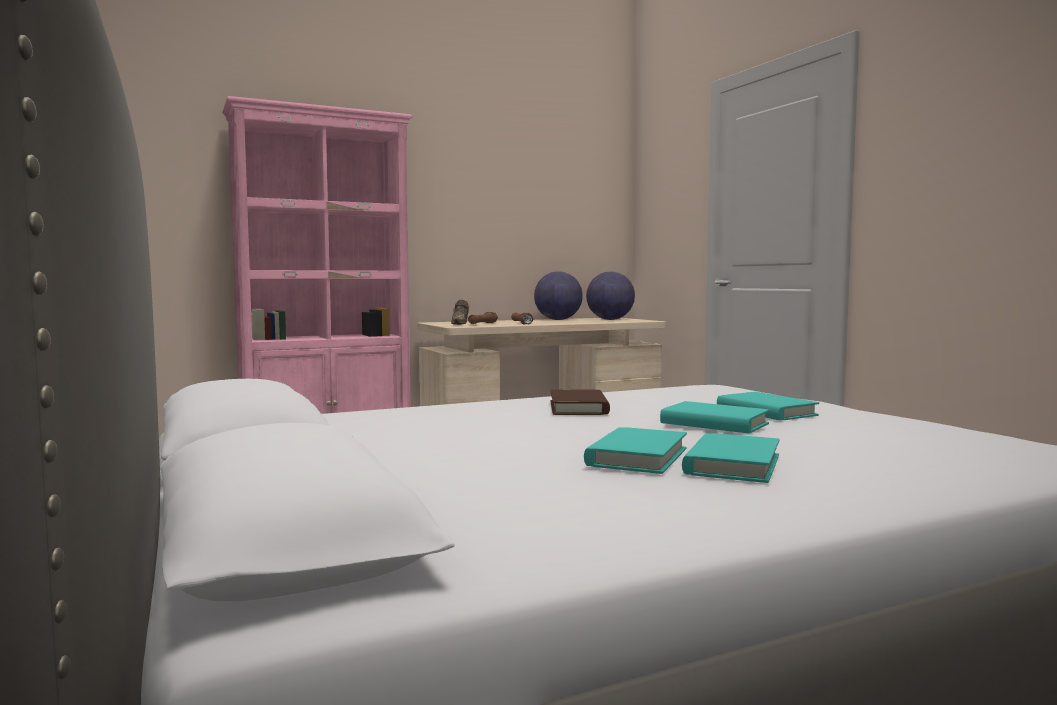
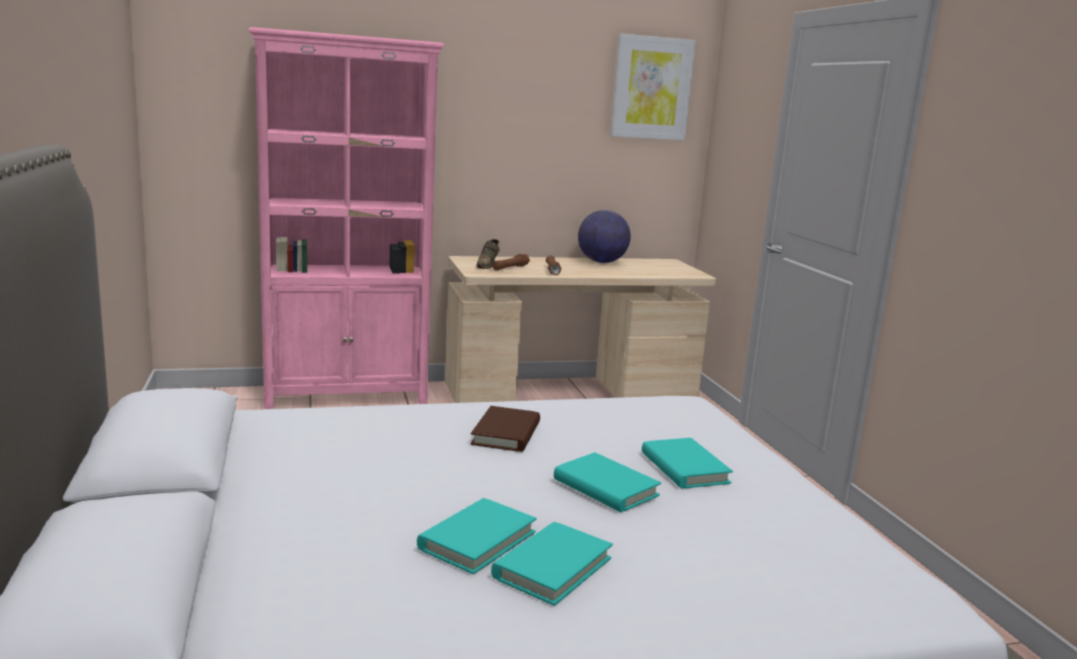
camera: 10 degrees right, 10 degrees up
(583, 165) = (651, 88): none -> picture
(610, 319) = (658, 267): globe -> none

